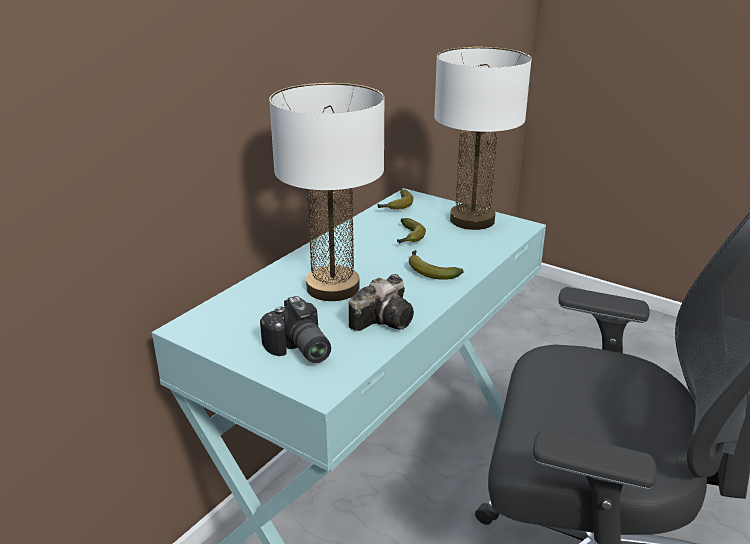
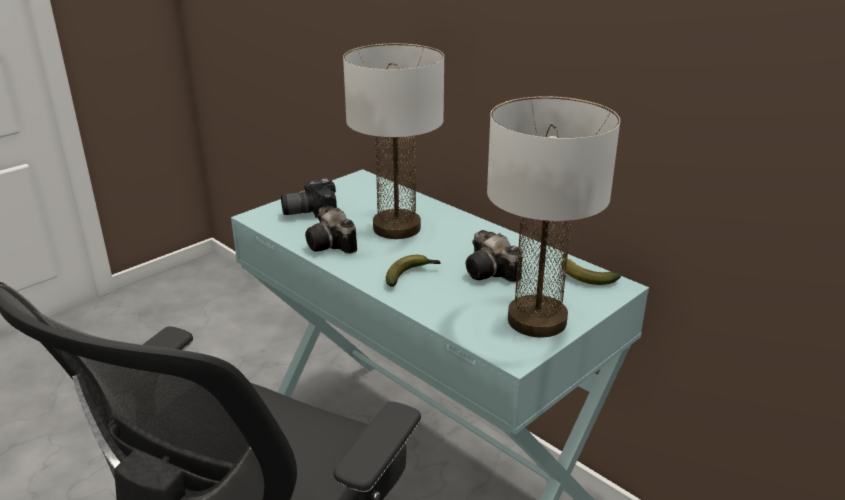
camera: 100 degrees right, 0 degrees up
(409, 238) = (492, 273): banana -> camera

